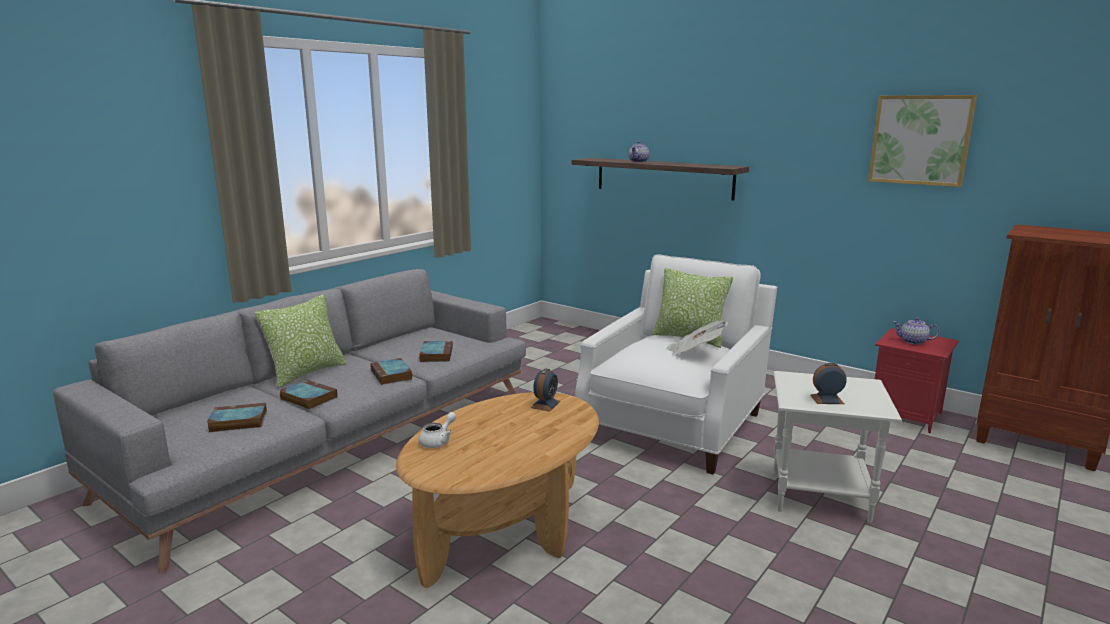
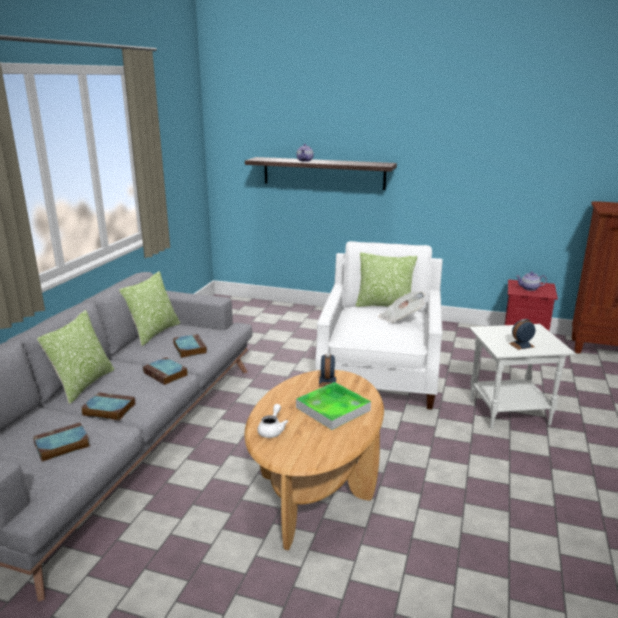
camera: 20 degrees left, 5 degrees up
(414, 336) = (154, 333): none -> pillow
(525, 432) = (333, 409): none -> tray
(920, 140) = (526, 142): picture -> none

